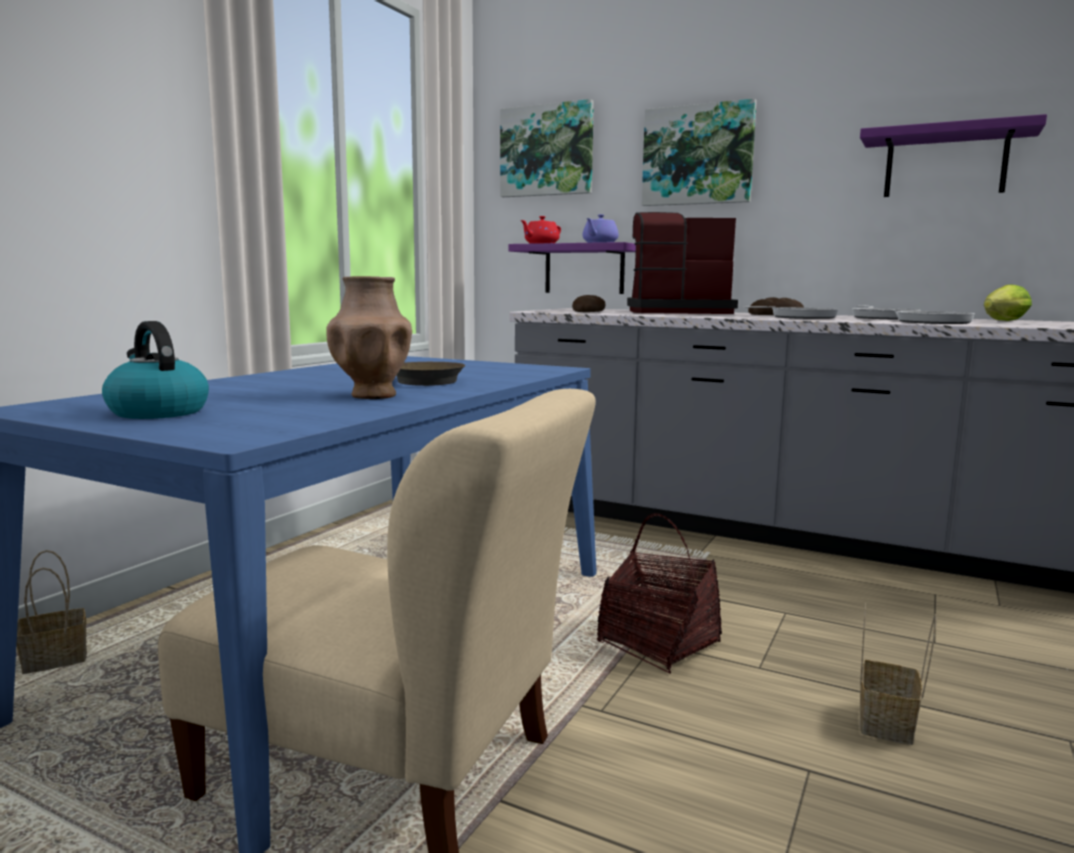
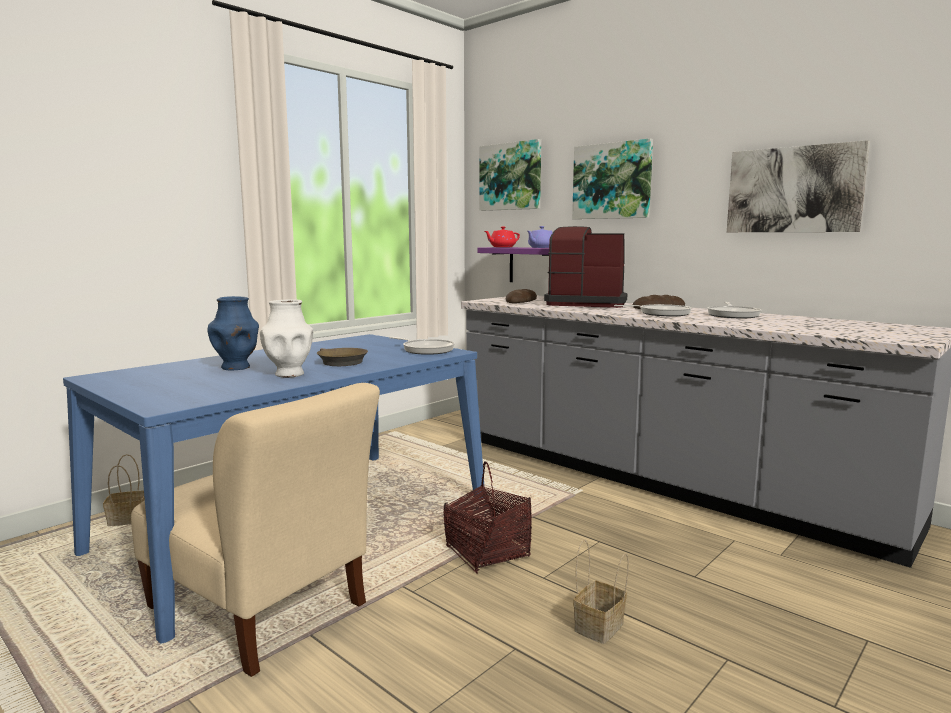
camera: 15 degrees right, 0 degrees up
(157, 412) = (153, 383): kettle -> none
(268, 391) = (236, 367): none -> blue vase
(373, 395) = (289, 374): brown vase -> white vase
(927, 322) = (746, 323): frying pan -> frying pan (426, 350)
(945, 164) = (794, 190): purple shelf -> picture
(1002, 321) = (822, 322): lettuce -> none

